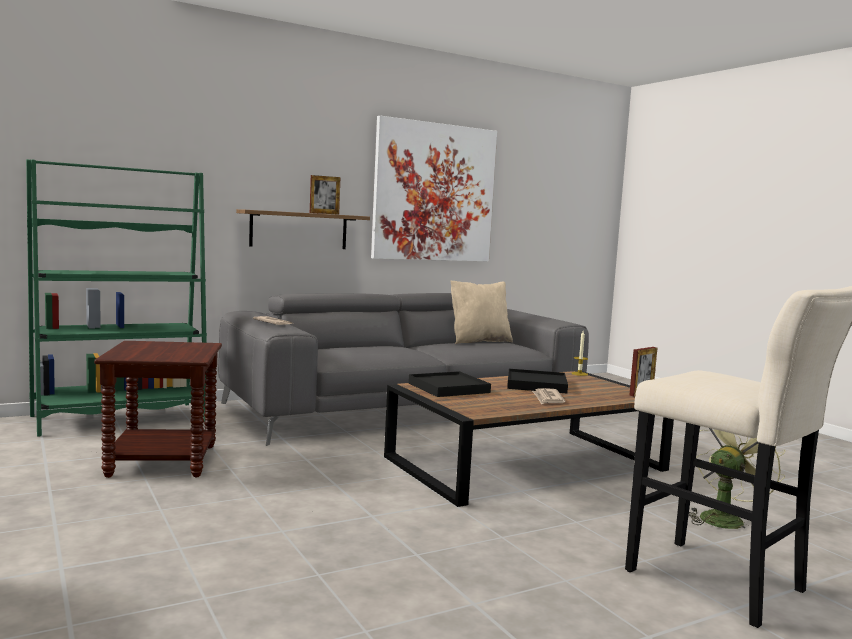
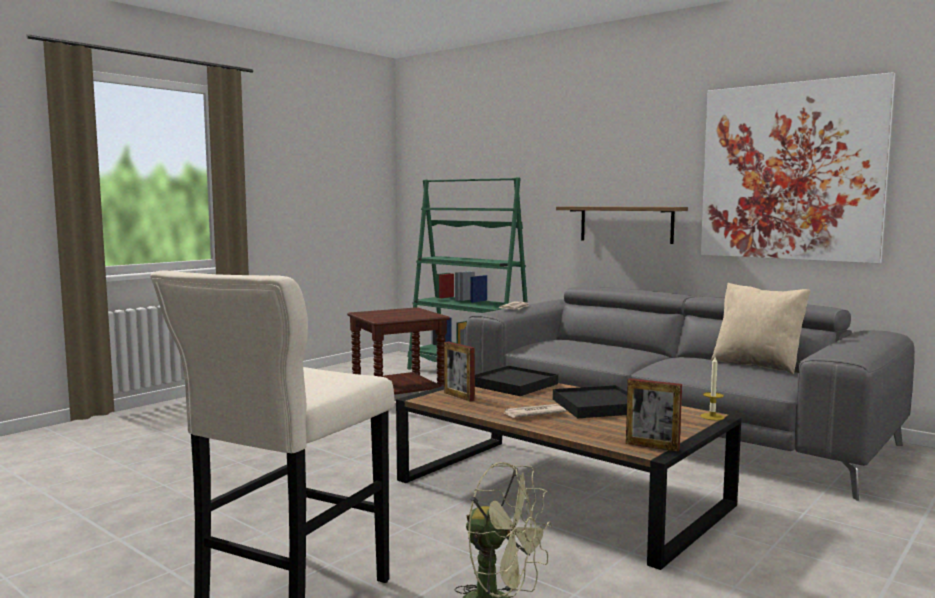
camera: 70 degrees right, 0 degrees up
(324, 213) = (633, 206): picture frame -> picture frame (459, 396)

